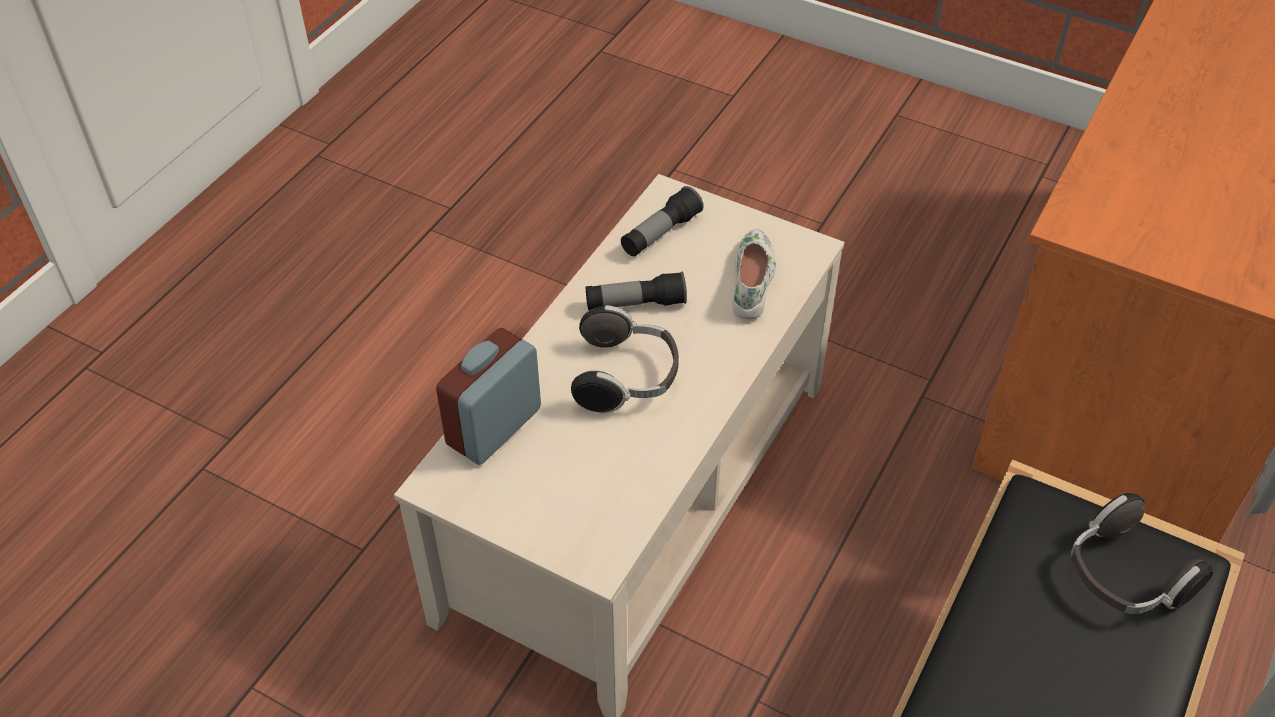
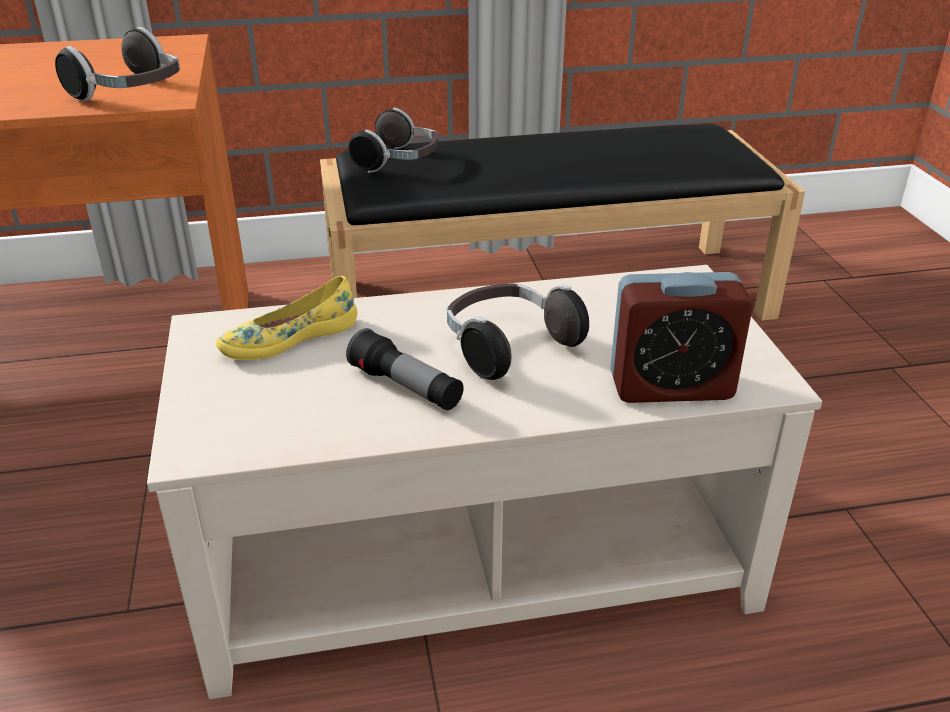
camera: 130 degrees left, 15 degrees down
(660, 233) = (272, 423): flashlight -> none
(753, 281) = (289, 338): white shoe -> yellow shoe
(1105, 210) = (131, 94): none -> headphones

